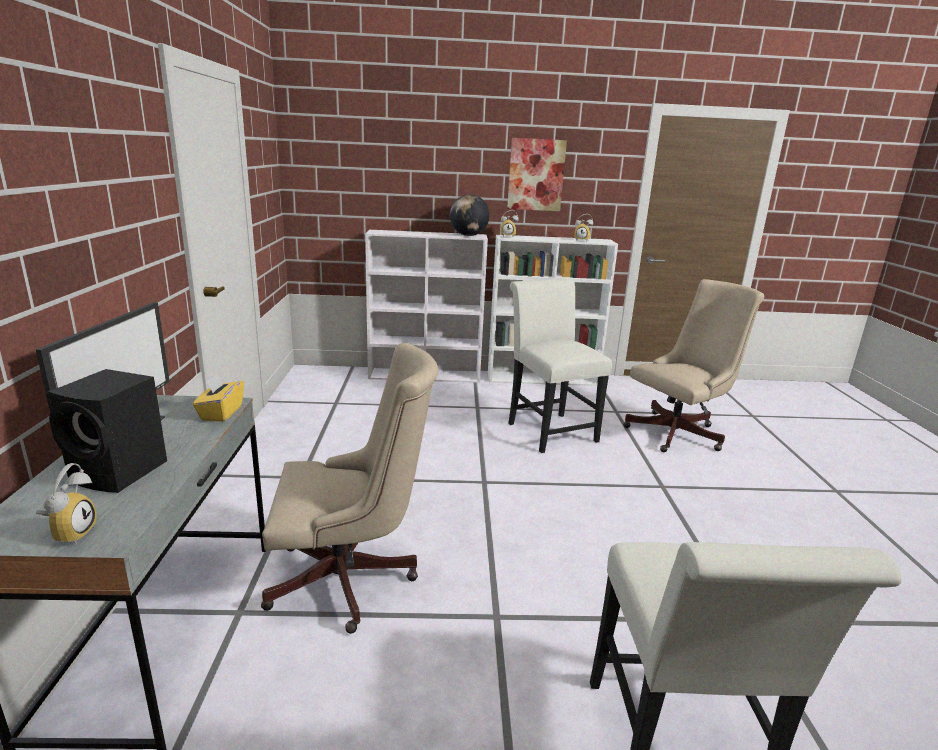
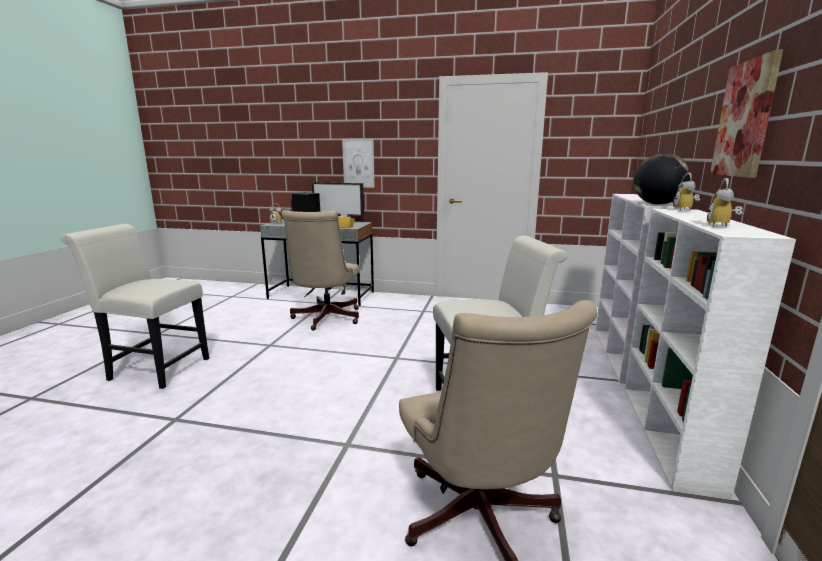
camera: 105 degrees right, 5 degrees down
(87, 256) = (358, 163): none -> picture

